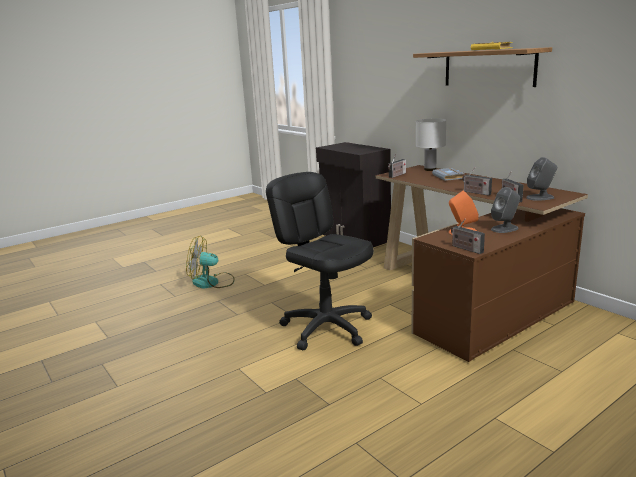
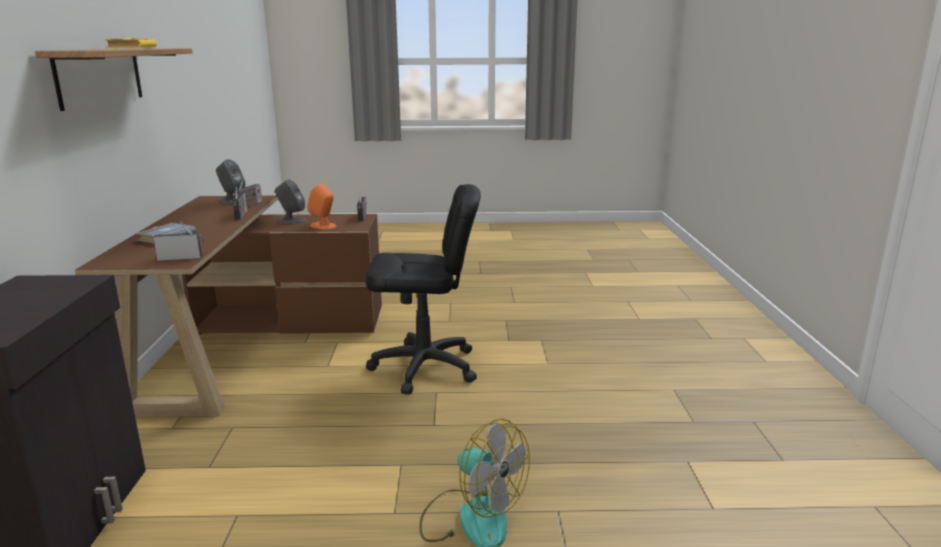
camera: 145 degrees left, 0 degrees up
(327, 327) = (425, 367): black office chair -> black office chair turned 90 degrees counterclockwise
(430, 169) = (117, 254): white table lamp -> none

